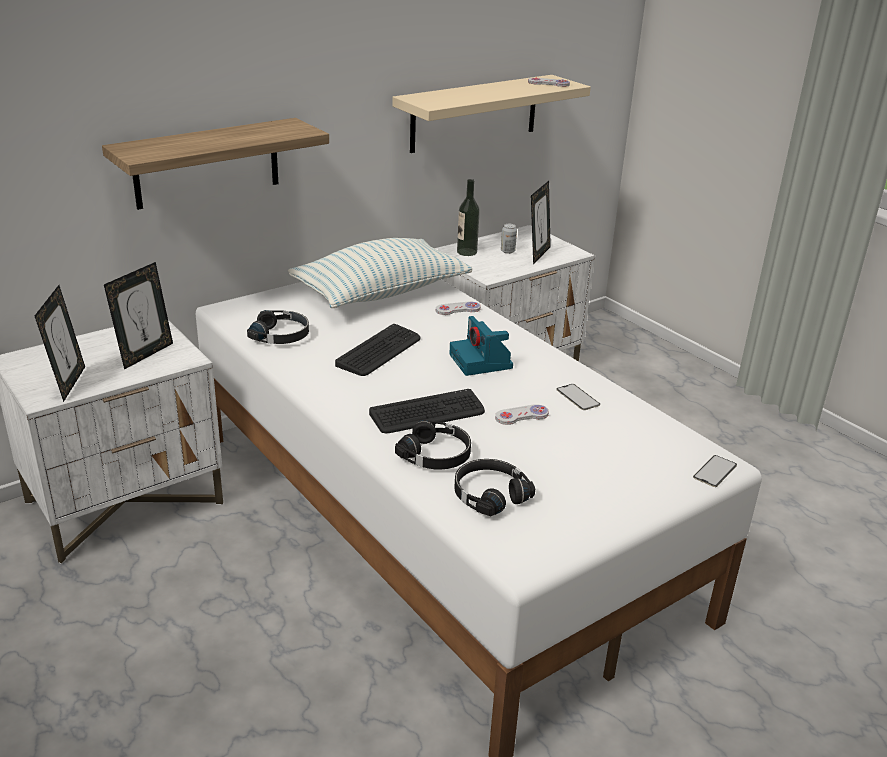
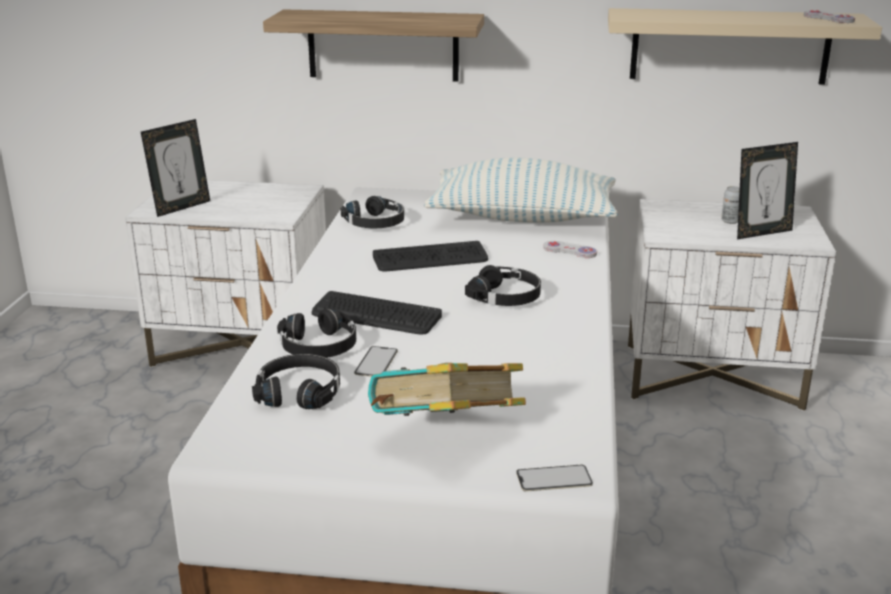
camera: 45 degrees right, 5 degrees down
(145, 354) = (260, 205): picture frame -> none
(467, 252) = (681, 210): bottle -> none
(482, 362) = (505, 297): camera -> black headphones
(521, 416) = (453, 350): white game controller -> none
(578, 397) = (541, 358): phone -> phone (376, 362)
(623, 476) = (446, 436): none -> book

